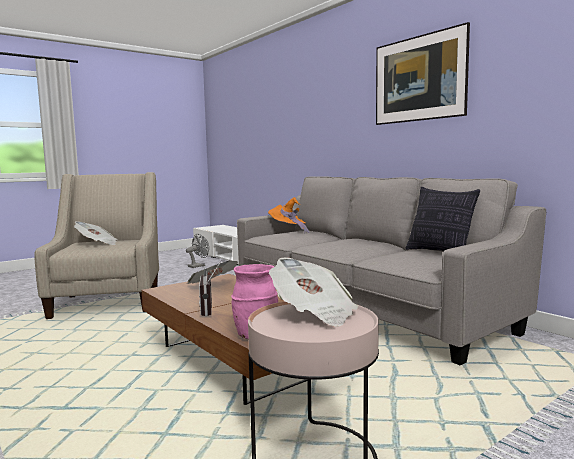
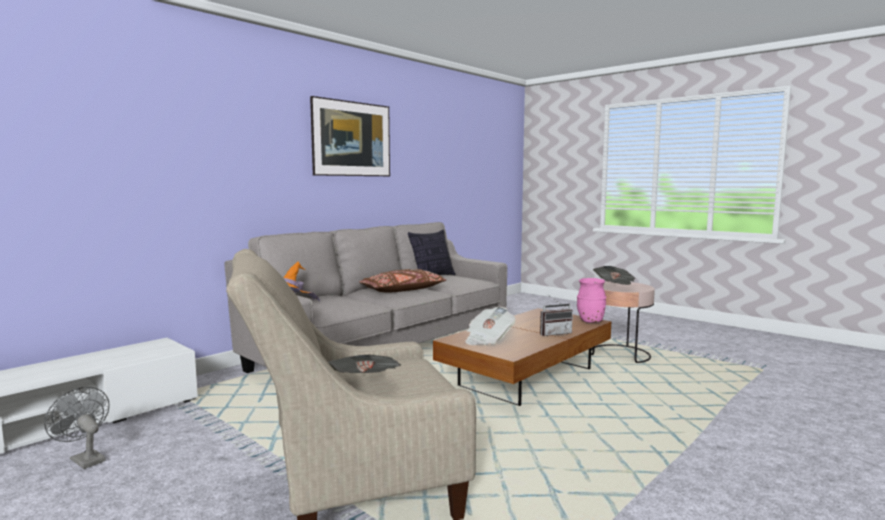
camera: 100 degrees left, 0 degrees up
(349, 245) = (403, 290): none -> brown pillow

